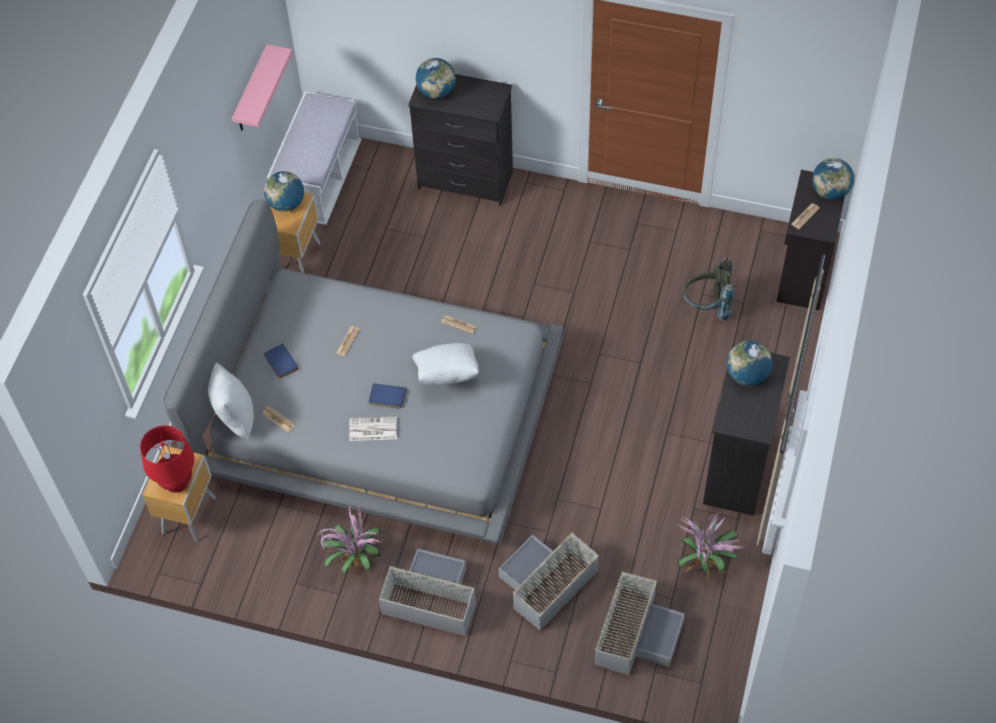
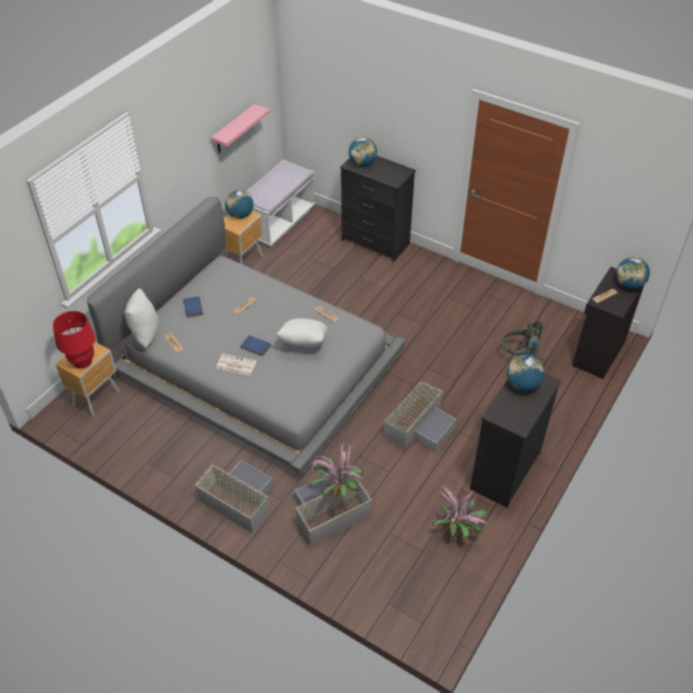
camera: 15 degrees right, 10 degrees down
(354, 559) = (195, 457): potted plant -> potted plant (337, 491)
(636, 632) = (384, 568): grey storage box -> grey storage box (419, 425)

